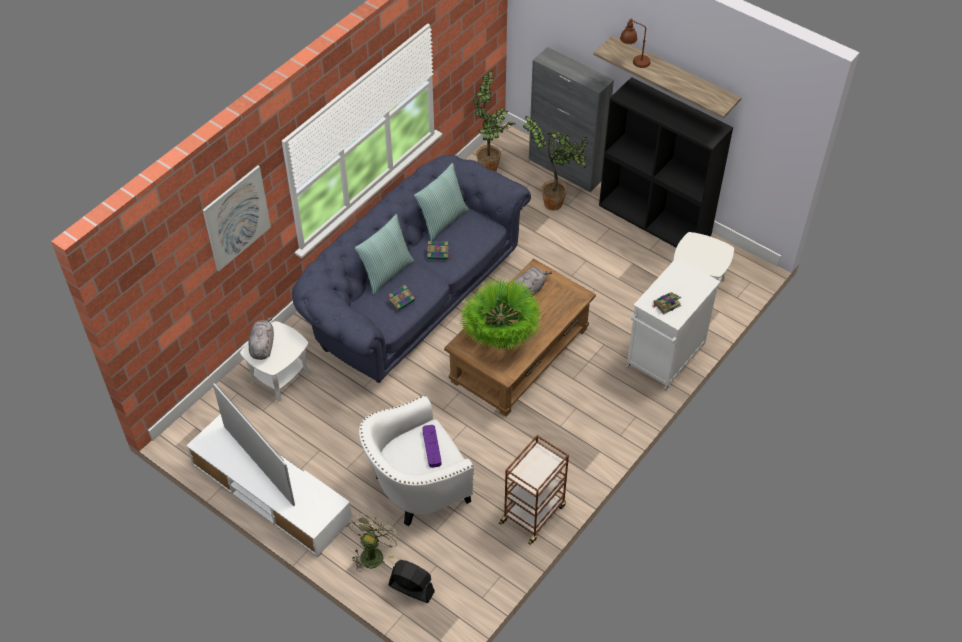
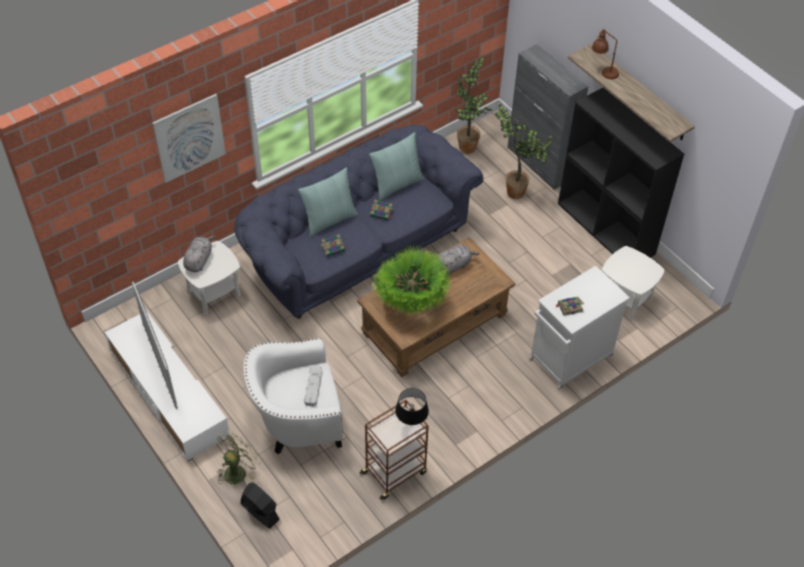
camera: 15 degrees right, 0 degrees up
(431, 447) = (313, 387): purple tray -> grey tray
(550, 461) = (411, 426): none -> black table lamp

